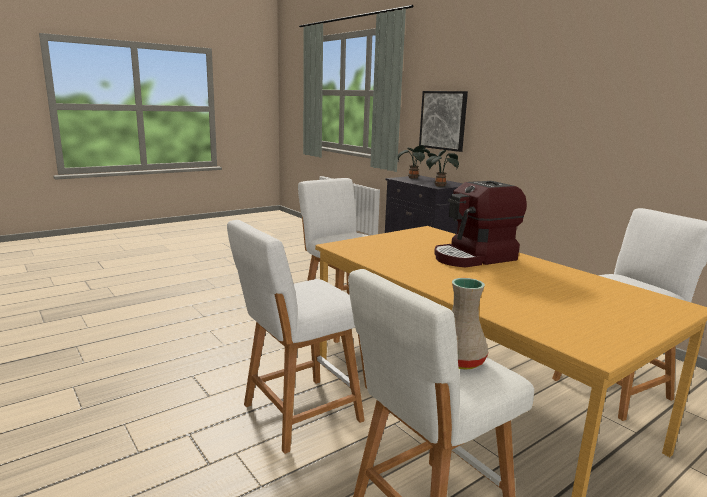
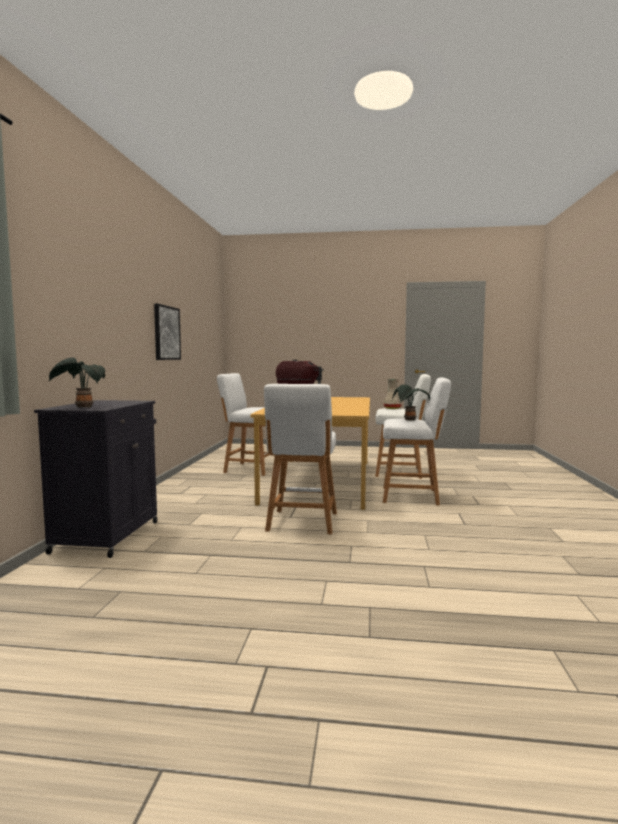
camera: 135 degrees left, 10 degrees down
(439, 186) = (134, 401): potted plant -> potted plant (409, 420)
(443, 120) = (50, 321): picture -> picture (166, 333)

